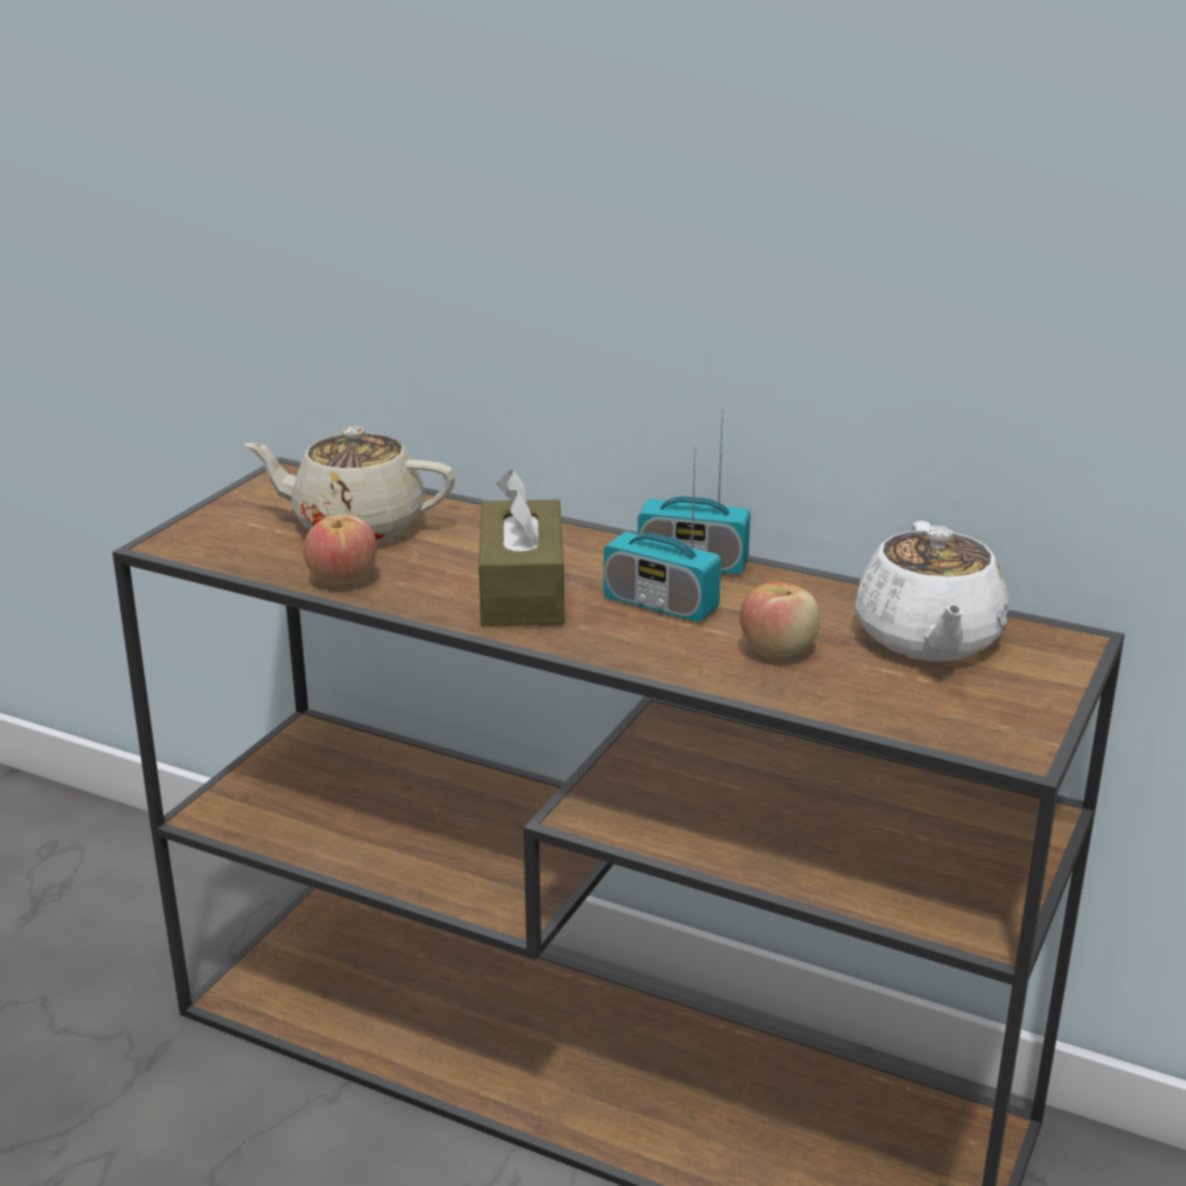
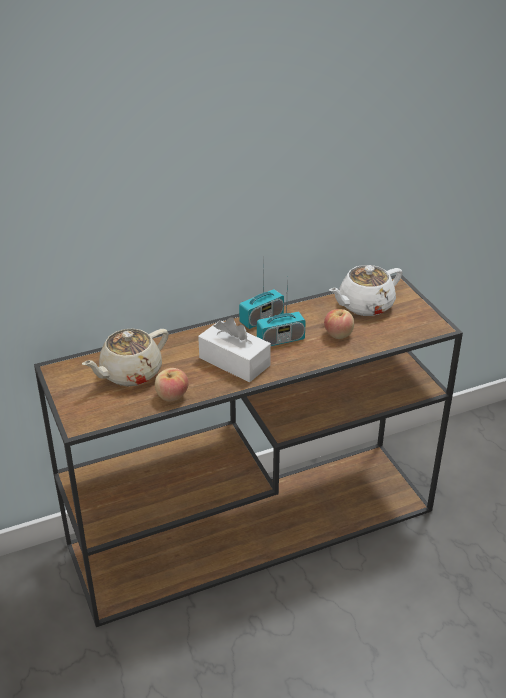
camera: 50 degrees left, 10 degrees up
(522, 590) = (234, 362): brown tissue box -> white tissue box
(928, 639) = (364, 305): white teapot -> white teapot turned 105 degrees clockwise

